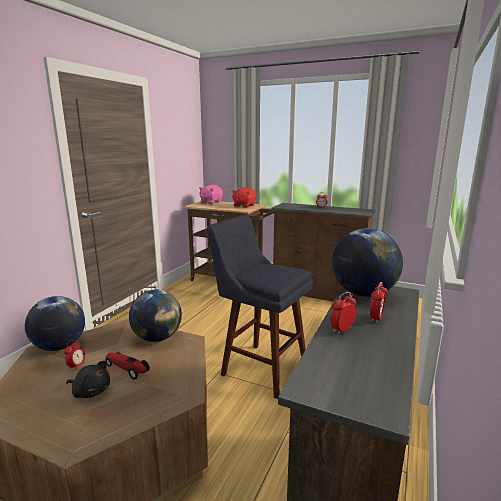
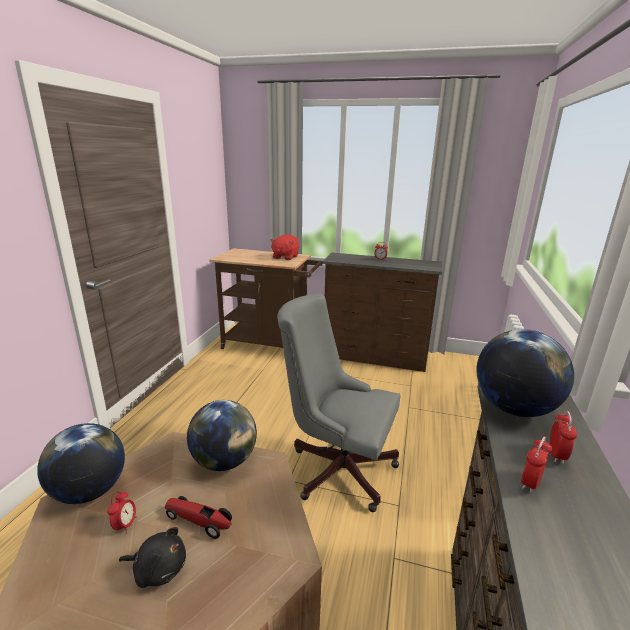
camera: 10 degrees left, 5 degrees up
(210, 202) = (241, 251): pink plush toy -> none
(260, 367) = (336, 467): blue stool -> grey office chair

